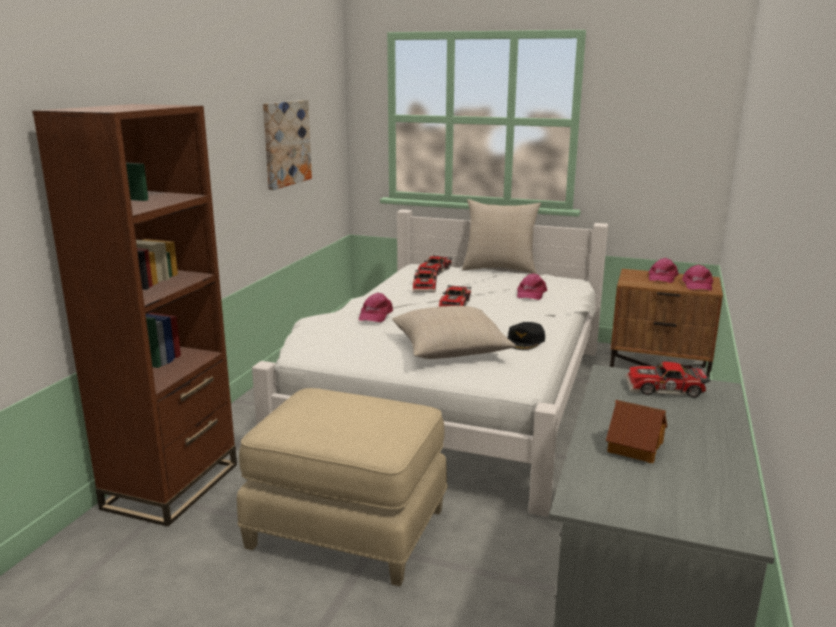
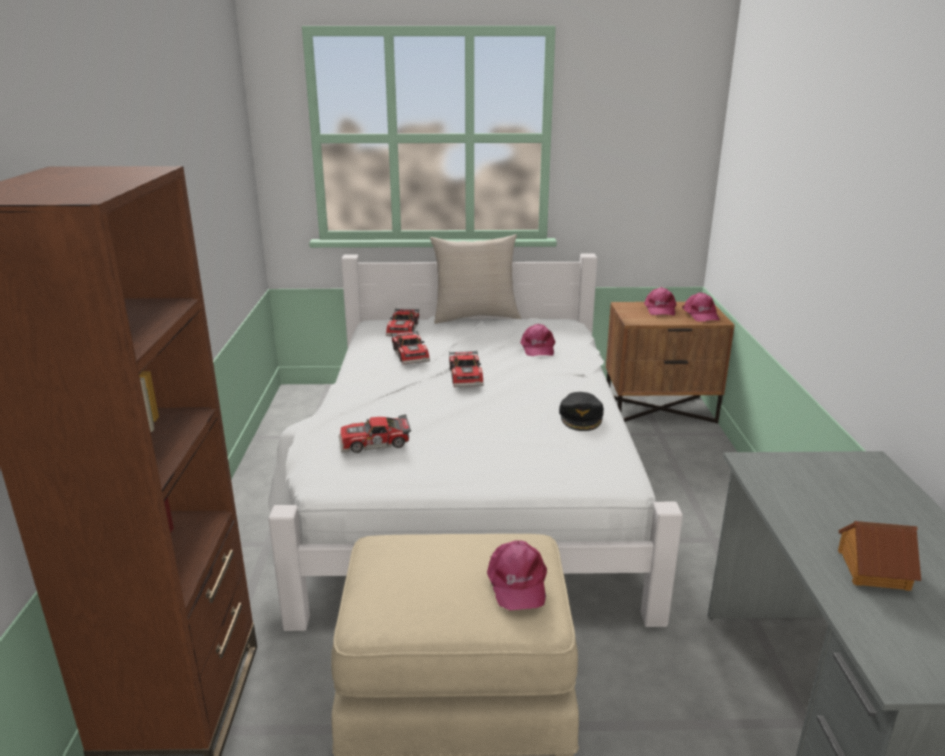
camera: 20 degrees left, 5 degrees up
(286, 143) = (205, 186): picture -> none
(375, 315) = (383, 407): pink cap -> pink cap (517, 582)
(450, 349) = (508, 445): beige pillow -> none
(665, 389) = (825, 475): toy car -> toy car (375, 443)

